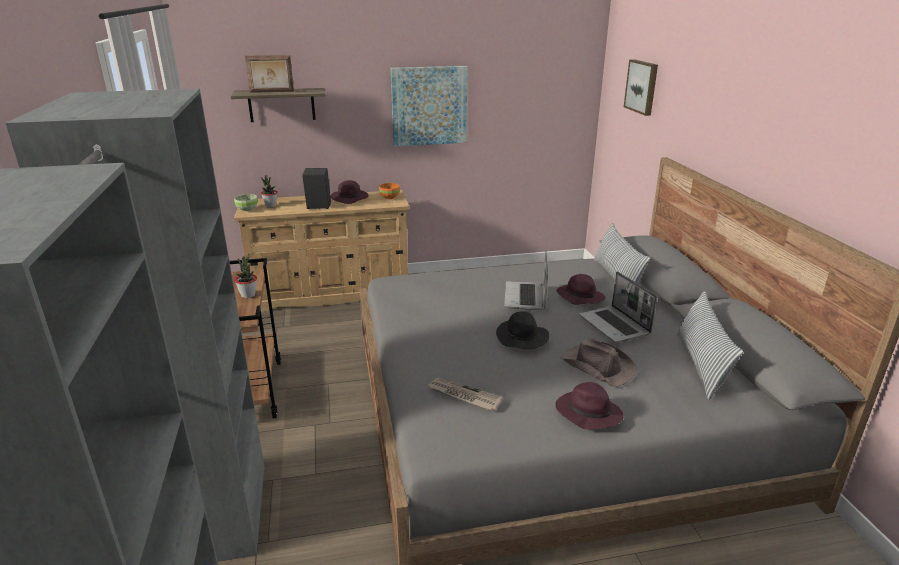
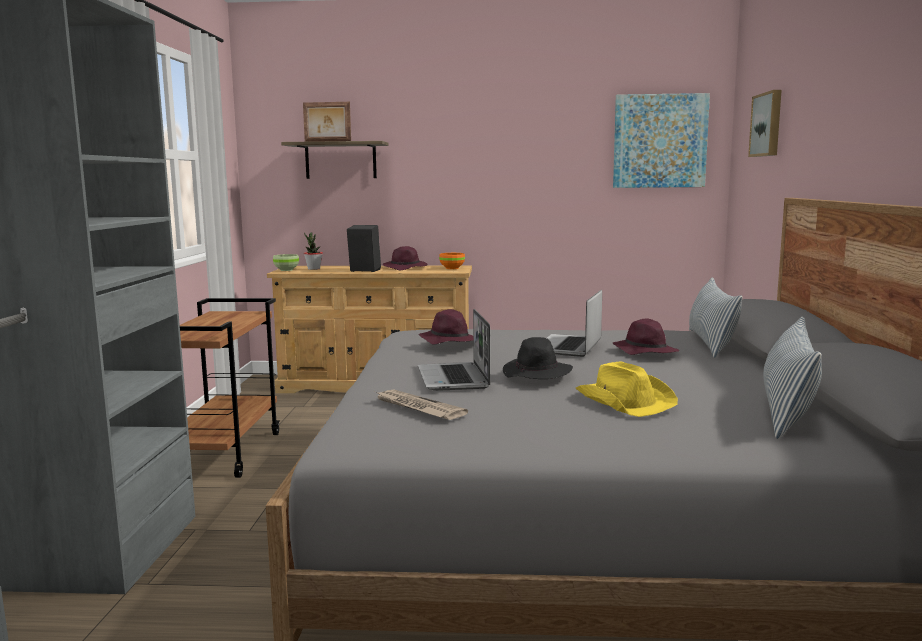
camera: 15 degrees right, 15 degrees down
(248, 295) = (234, 324): potted plant -> none
(429, 106) = (508, 166): picture -> picture (659, 141)
(587, 413) = (576, 434): purple hat -> purple hat (448, 341)
(597, 366) = (624, 400): brown hat -> yellow hat
(615, 326) = (677, 374): laptop -> laptop (454, 379)

